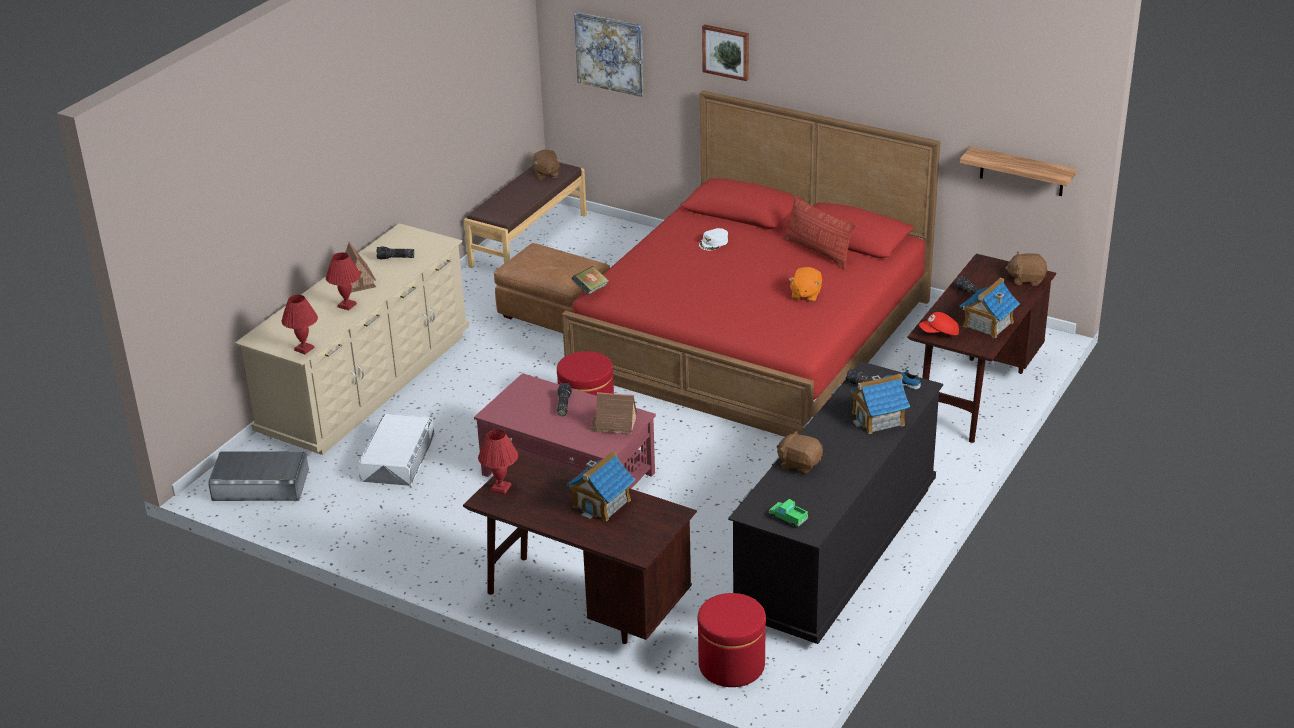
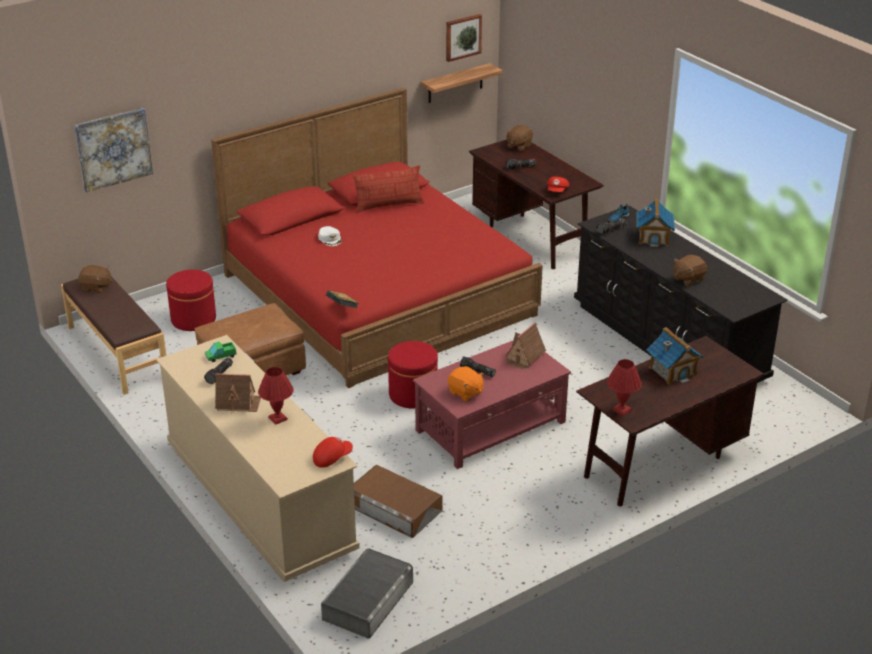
camera: 65 degrees left, 0 degrees up
(304, 348) = (332, 458): red table lamp -> red cap
(398, 458) = (395, 508): white storage box -> brown storage box
(726, 51) = (225, 96): picture -> picture (463, 37)
(731, 665) = (768, 419): red ottoman -> red ottoman (193, 319)
(788, 518) = (748, 300): toy truck -> toy truck (221, 356)
(805, 295) = (443, 226): orange plush toy -> orange plush toy (465, 393)
(987, 324) = (561, 173): toy house -> none

